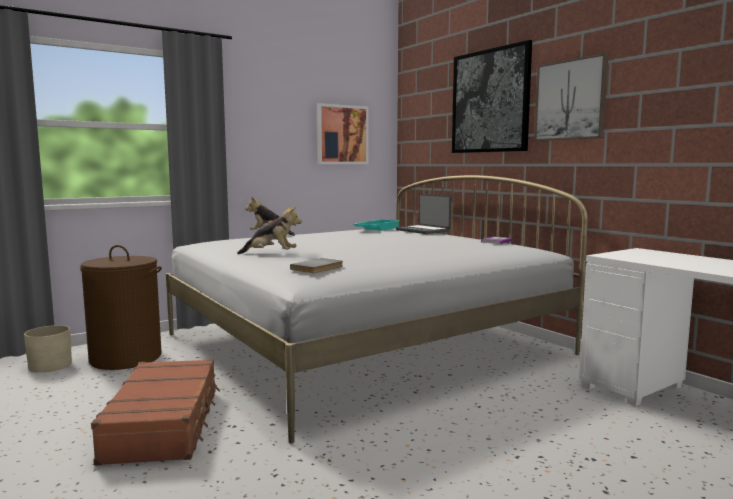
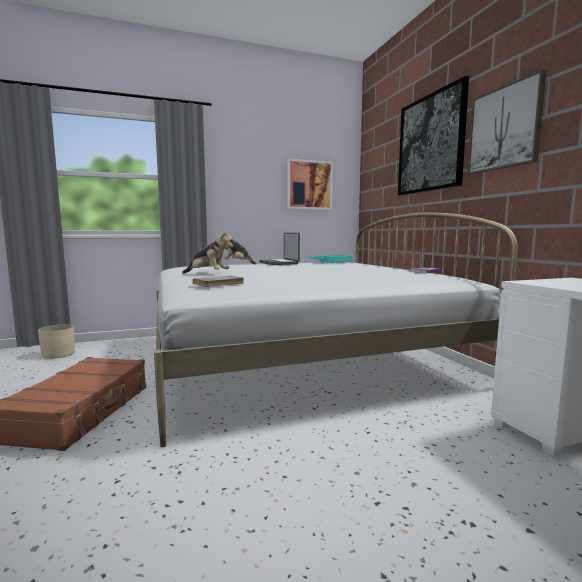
camera: 15 degrees right, 0 degrees up
(126, 358) = (112, 353): brown laundry basket -> none
(423, 231) = (368, 263): laptop -> laptop (279, 263)

